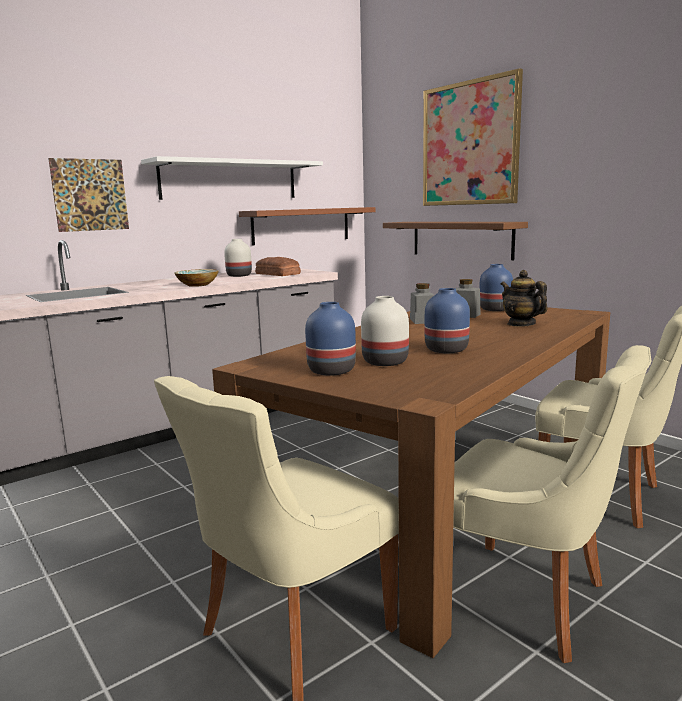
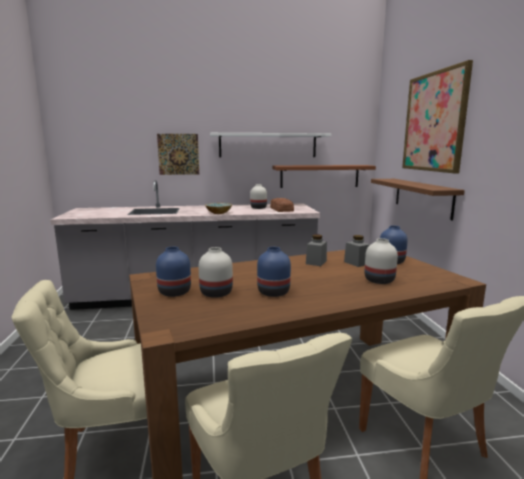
camera: 30 degrees right, 0 degrees up
(521, 324) = (379, 280): teapot -> white vase

